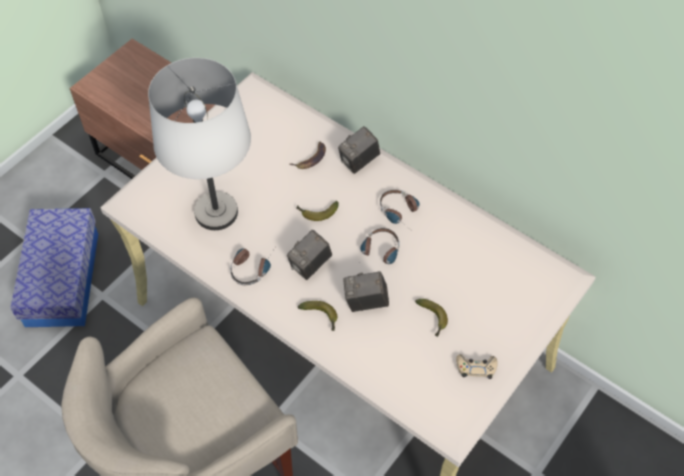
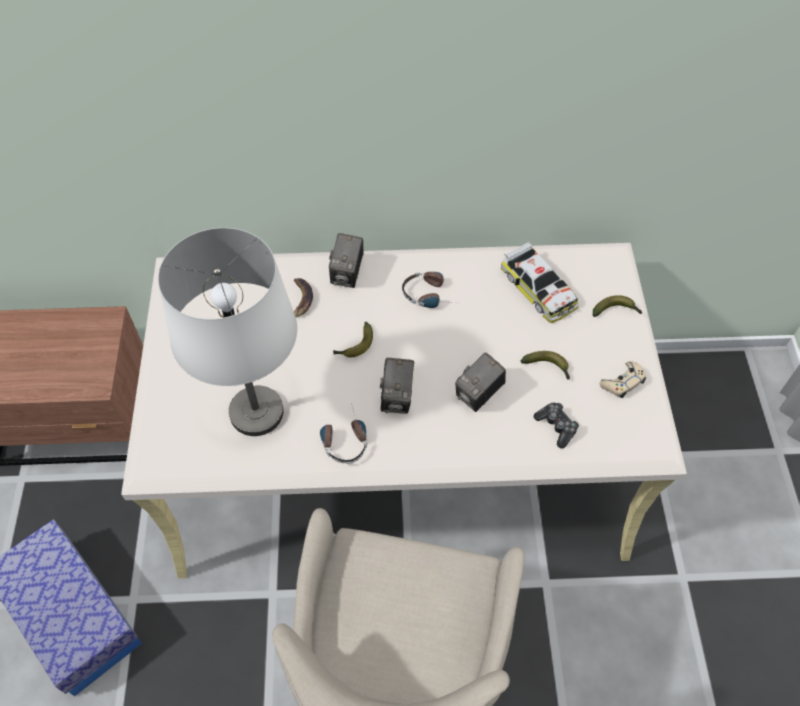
camera: 40 degrees left, 0 degrees up
(321, 316) = (453, 436): banana -> banana (616, 311)
(378, 255) = (447, 345): headphones -> none
(397, 361) = (556, 426): none -> game controller
(483, 261) = (538, 289): none -> toy car

